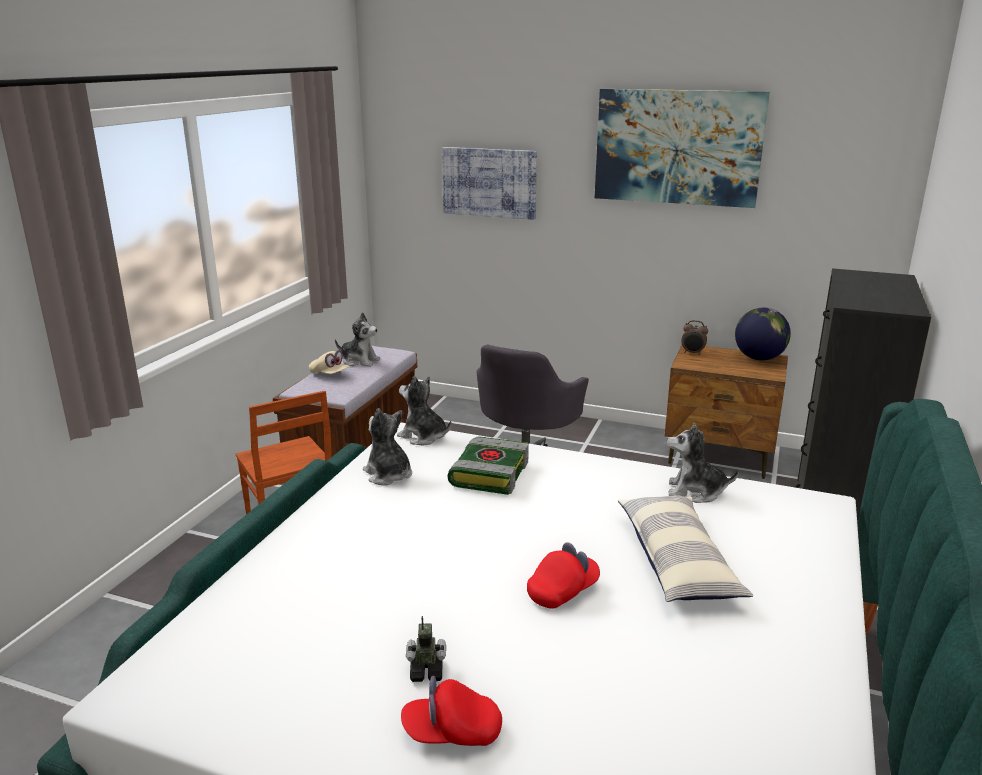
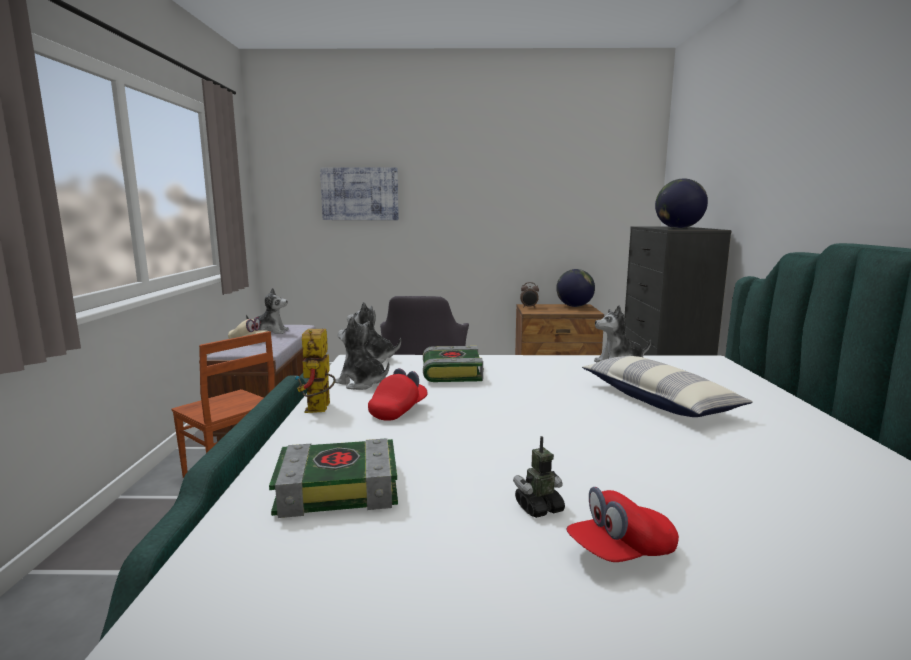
camera: 20 degrees left, 10 degrees down
(286, 610) = (340, 487): none -> book
(326, 508) = (319, 410): none -> toy robot
(563, 591) = (594, 430): red cap -> red cap (398, 410)
(677, 147) = (502, 160): picture -> none
(871, 295) = (678, 228): none -> globe

